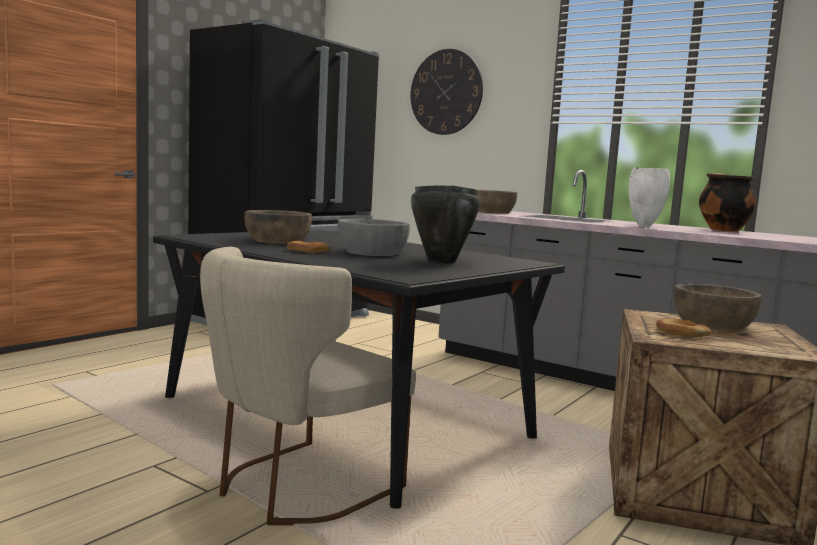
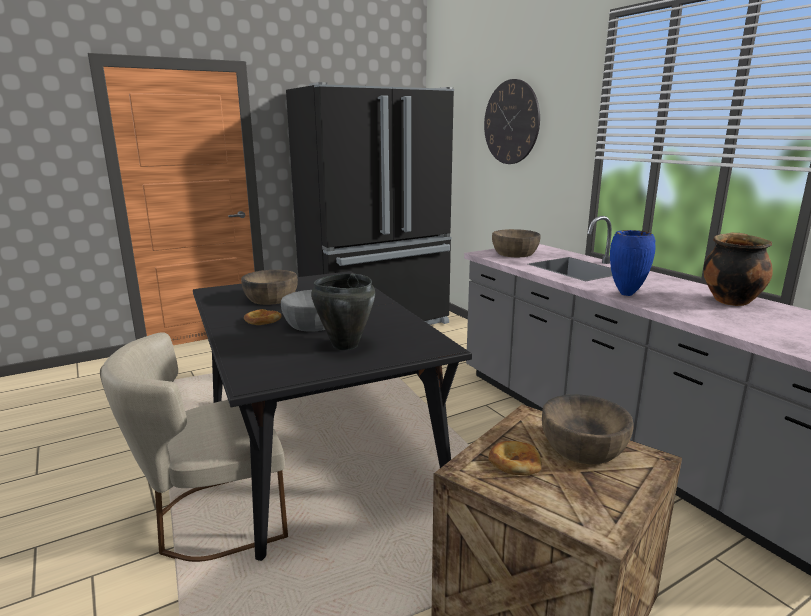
camera: 25 degrees right, 10 degrees up
(644, 227) = (626, 294): white vase -> blue vase

